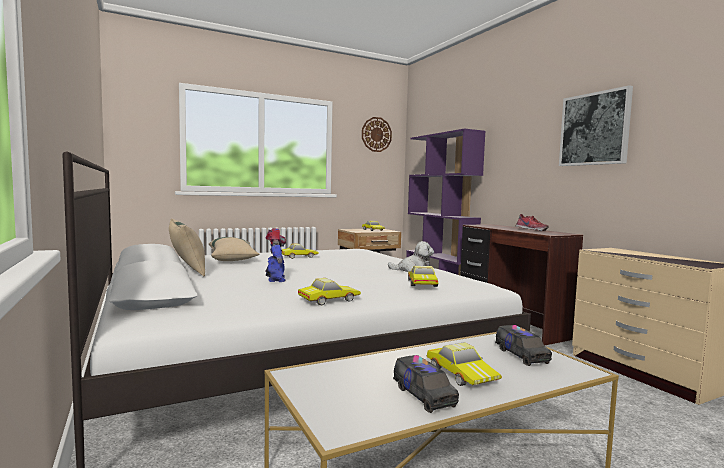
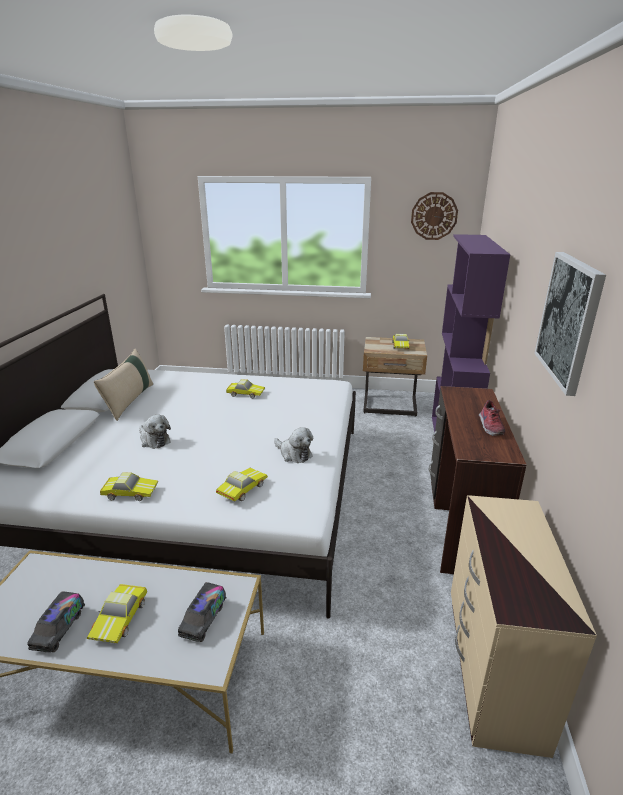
camera: 35 degrees right, 20 degrees up
(232, 257) = (191, 384): beige pillow -> none
(275, 279) = (154, 440): toy robot -> plush toy

